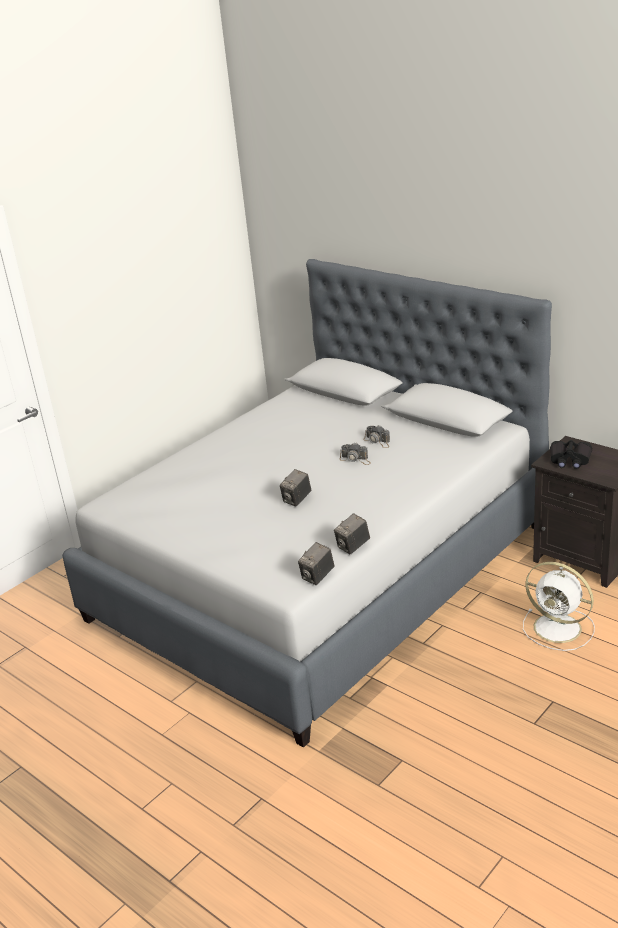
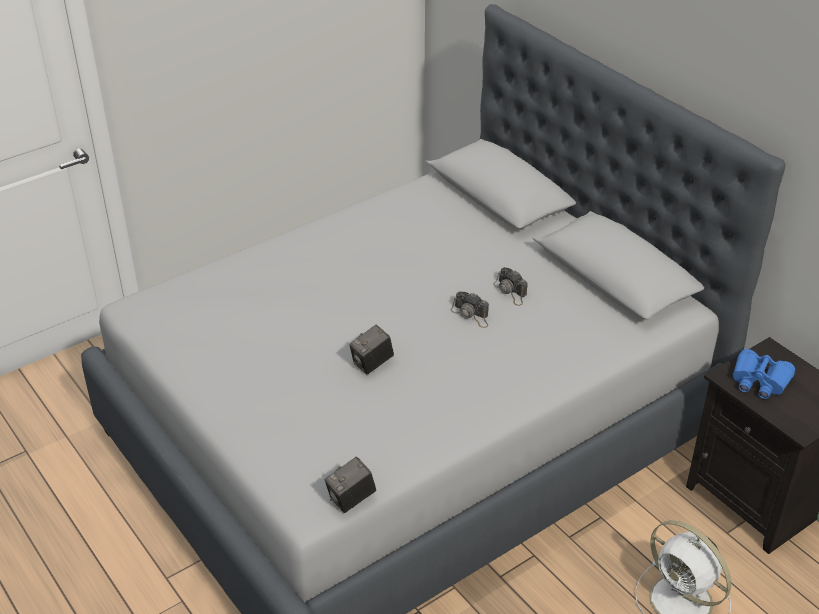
camera: 10 degrees right, 10 degrees up
(353, 547) = (414, 461): camera -> none
(569, 460) = (759, 381): black binoculars -> blue binoculars

